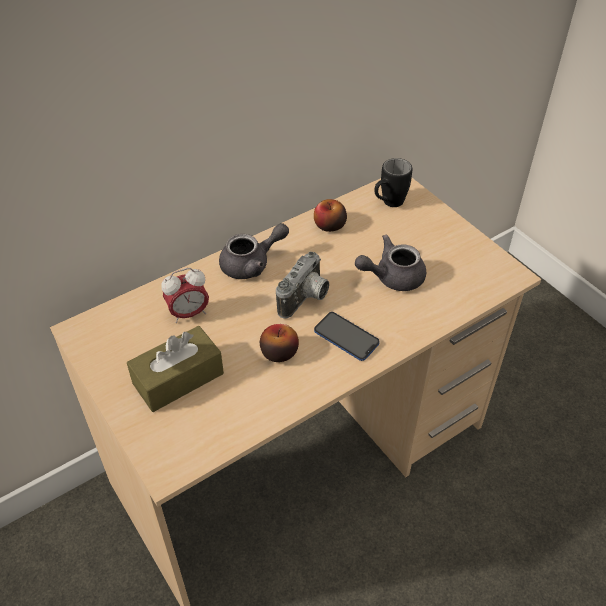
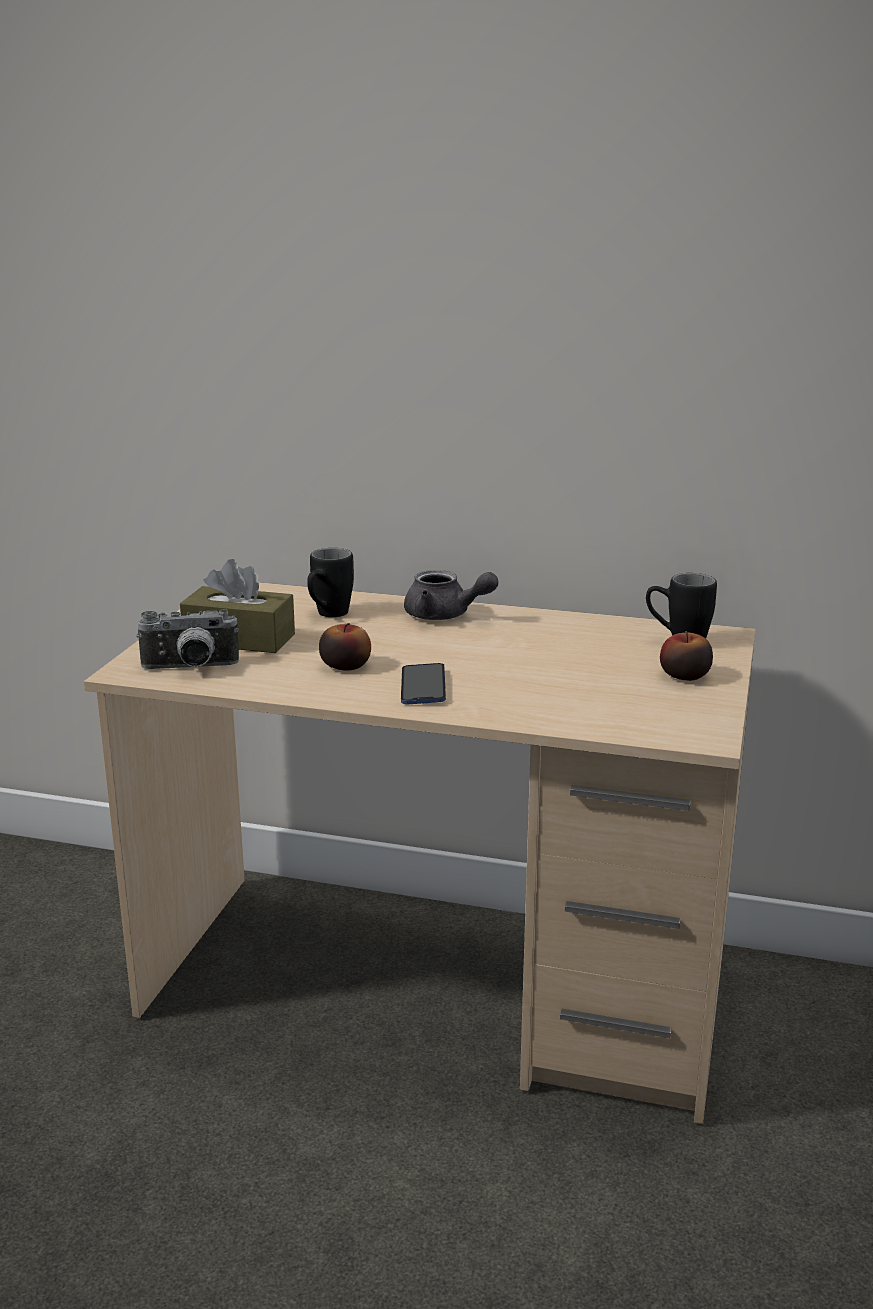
camera: 50 degrees right, 25 degrees down
(188, 314) = (327, 615): alarm clock -> black mug
(306, 299) = (442, 652): camera -> camera (190, 669)
(329, 225) = (576, 627): apple -> apple (684, 675)
(392, 277) = (560, 678): grey teapot -> none

